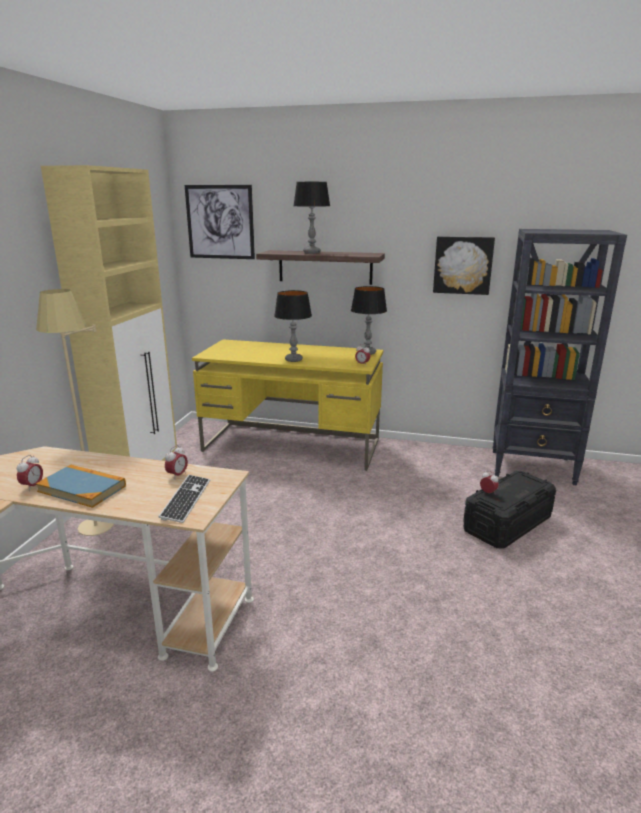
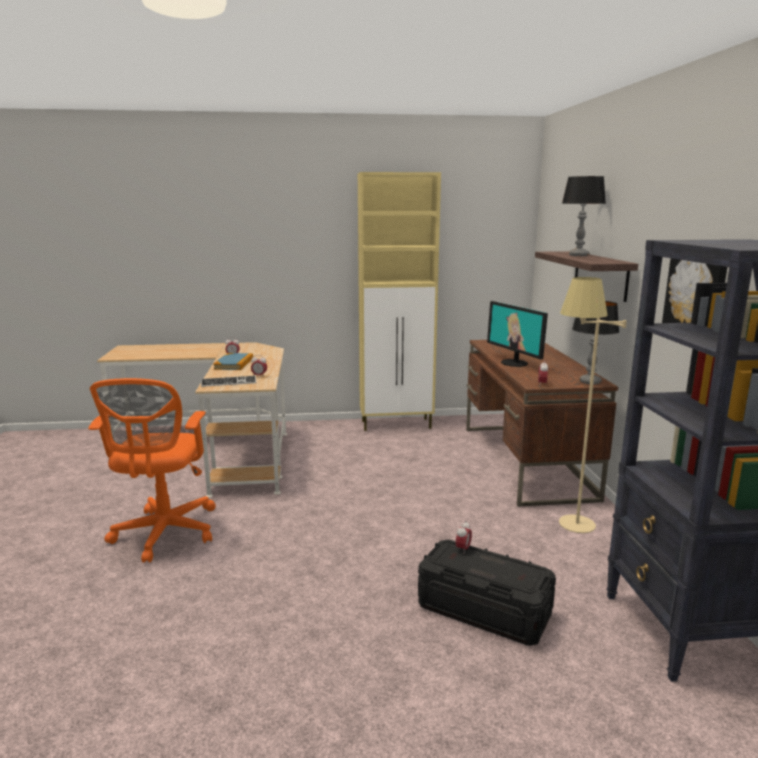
camera: 70 degrees right, 5 degrees down
(98, 533) = (323, 431): beige floor lamp -> beige floor lamp (570, 530)
(220, 222) = (554, 220): picture -> none
(292, 445) = (525, 462): yellow desk -> brown desk
(294, 359) = (514, 363): table lamp -> monitor
(303, 726) = (164, 534): none -> orange office chair

